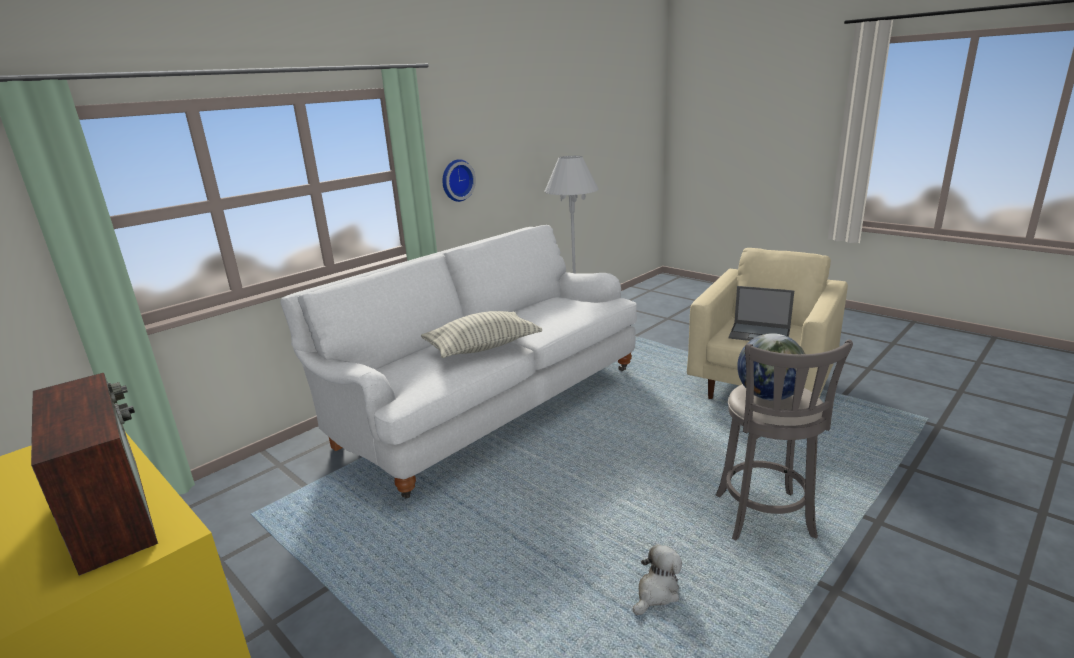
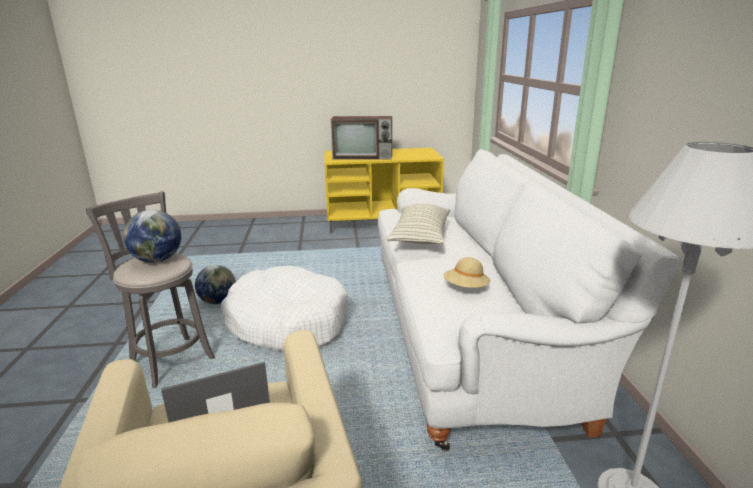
camera: 130 degrees right, 0 degrees up
(456, 180) = (655, 127): wall clock -> none
(555, 307) = (466, 288): none -> beige hat
(607, 498) = (287, 322): none -> white dog bed
(657, 592) = (218, 301): plush toy -> globe

